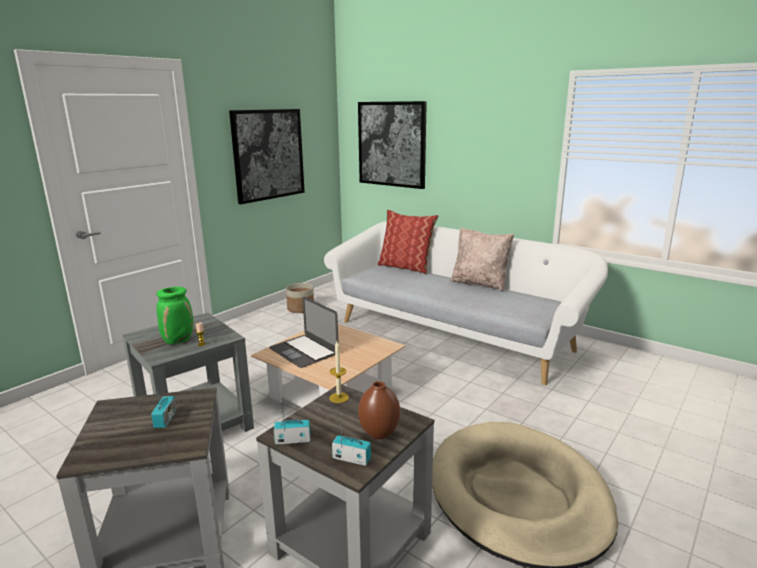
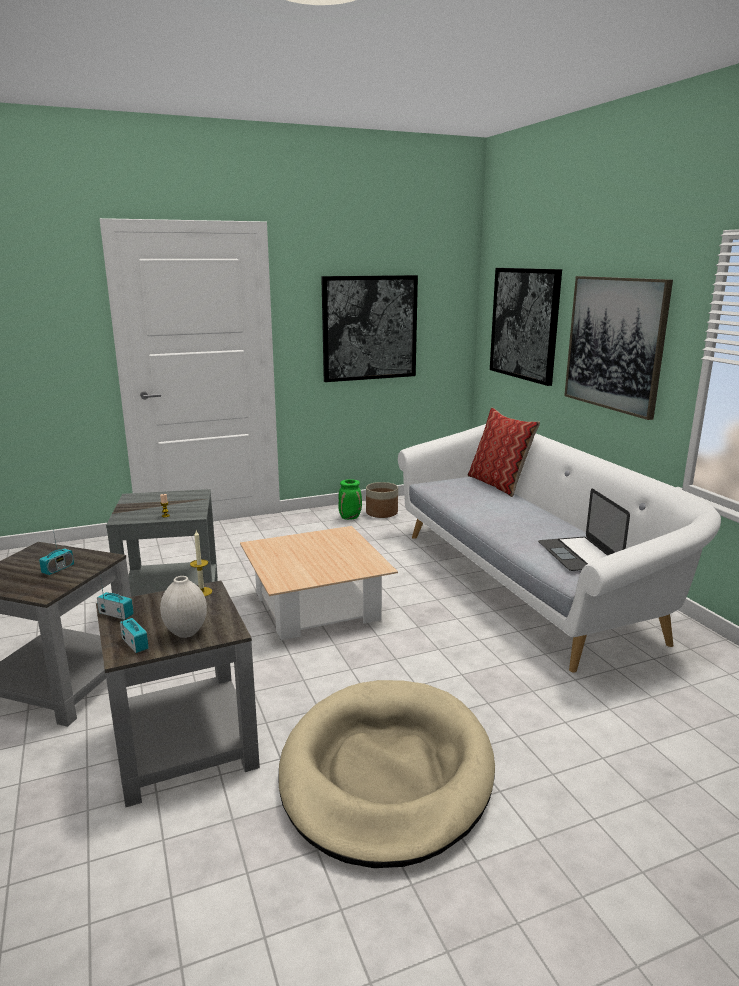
camera: 30 degrees right, 0 degrees up
(178, 340) = (154, 508): green vase -> green vase (350, 517)
(304, 351) = (289, 551): laptop -> laptop (579, 554)
(379, 434) = (185, 633): brown vase -> white vase
(480, 283) = (563, 521): beige pillow -> none
(483, 153) = (615, 344): none -> picture

